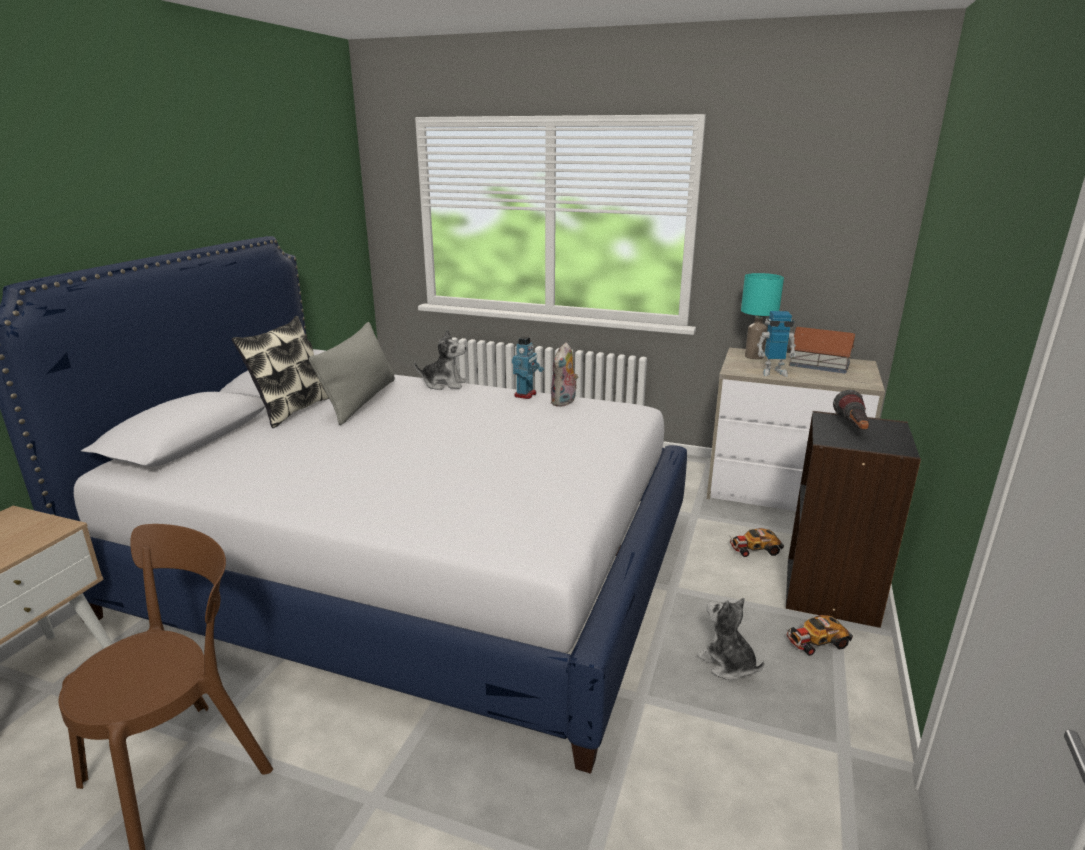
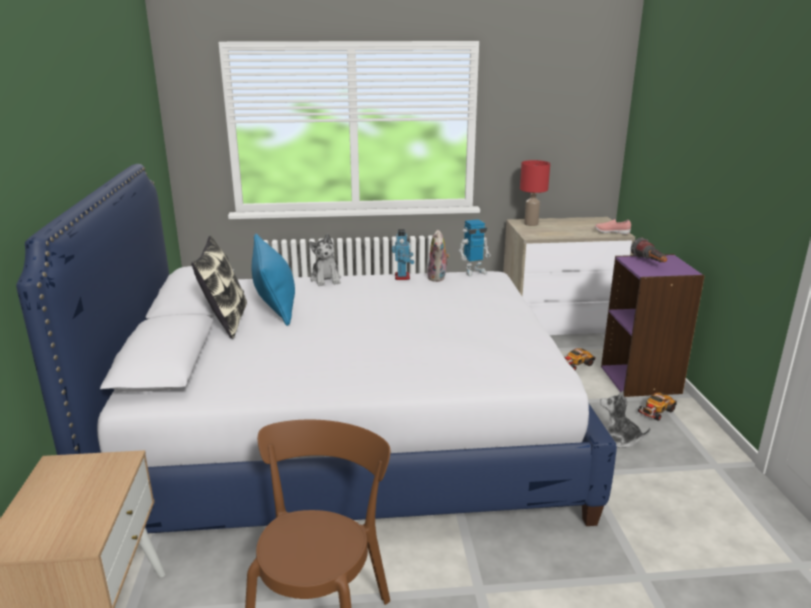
camera: 25 degrees left, 0 degrees up
(361, 400) = (275, 303): grey pillow -> blue pillow
(444, 384) = (326, 279): plush toy -> plush toy turned 90 degrees clockwise
(754, 356) = (531, 224): turquoise table lamp -> red table lamp
(773, 372) = (556, 233): toy robot -> toy robot (473, 271)
(820, 365) = (578, 224): toy house -> none
(832, 592) = (641, 380): black bookcase -> purple bookcase
(854, 382) = (611, 233): none -> pink shoe

